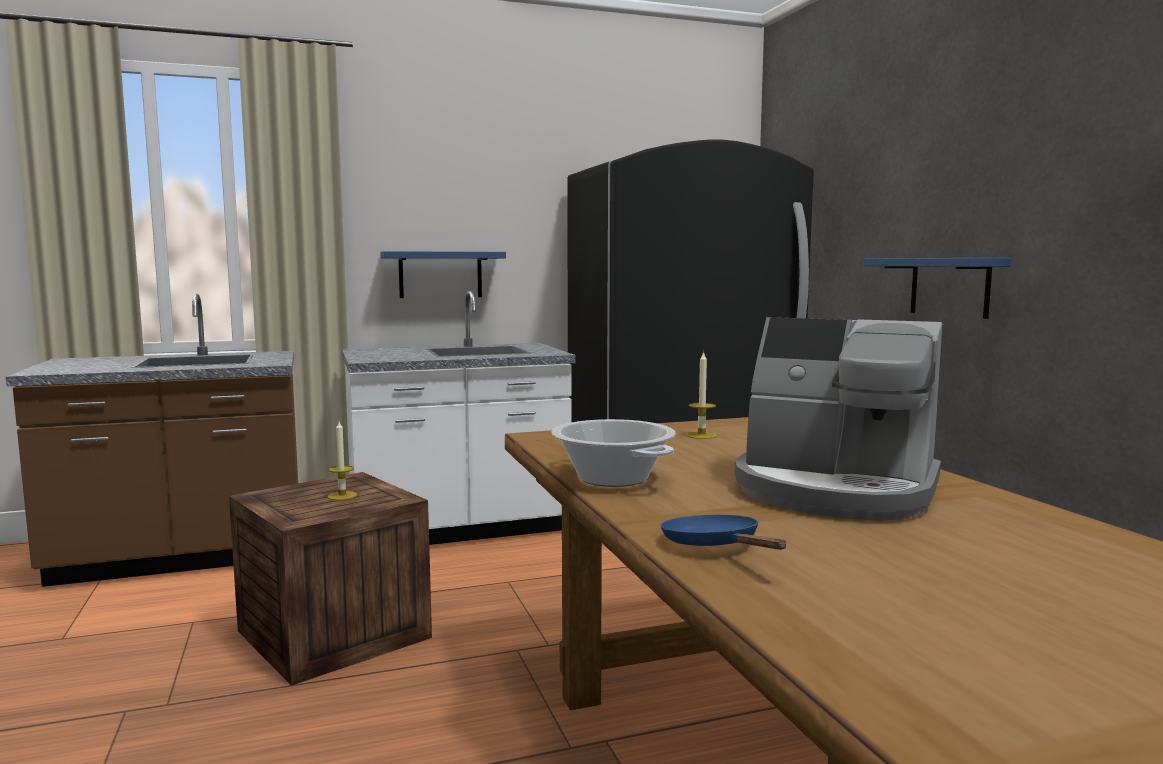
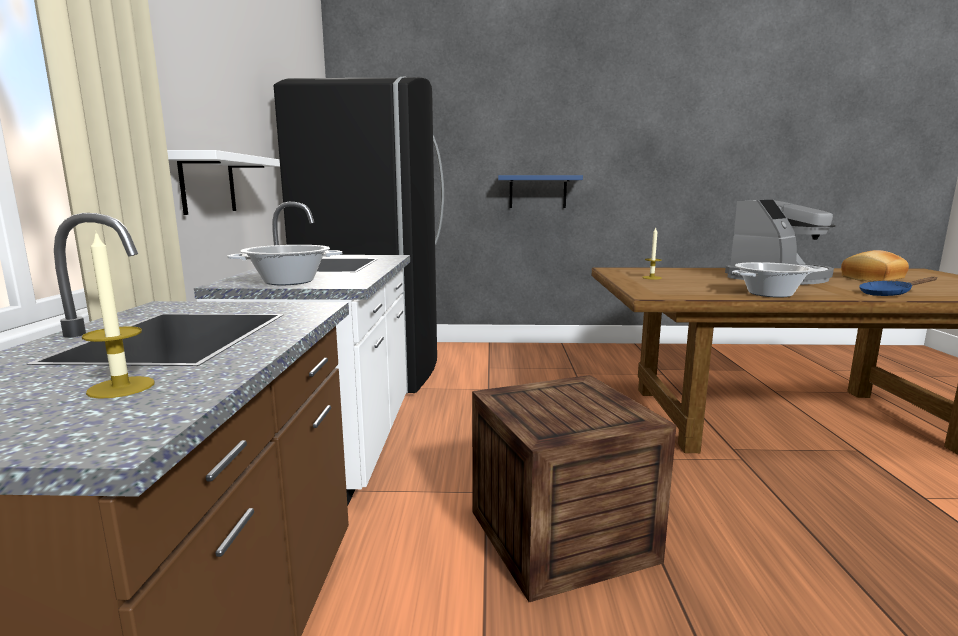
camera: 70 degrees left, 5 degrees up
(342, 496) = (564, 400): candle -> candle (121, 387)
(373, 354) = (288, 281): none -> cooking pot
(440, 274) = (208, 184): blue shelf -> white shelf
(985, 561) = (873, 279): none -> bread

